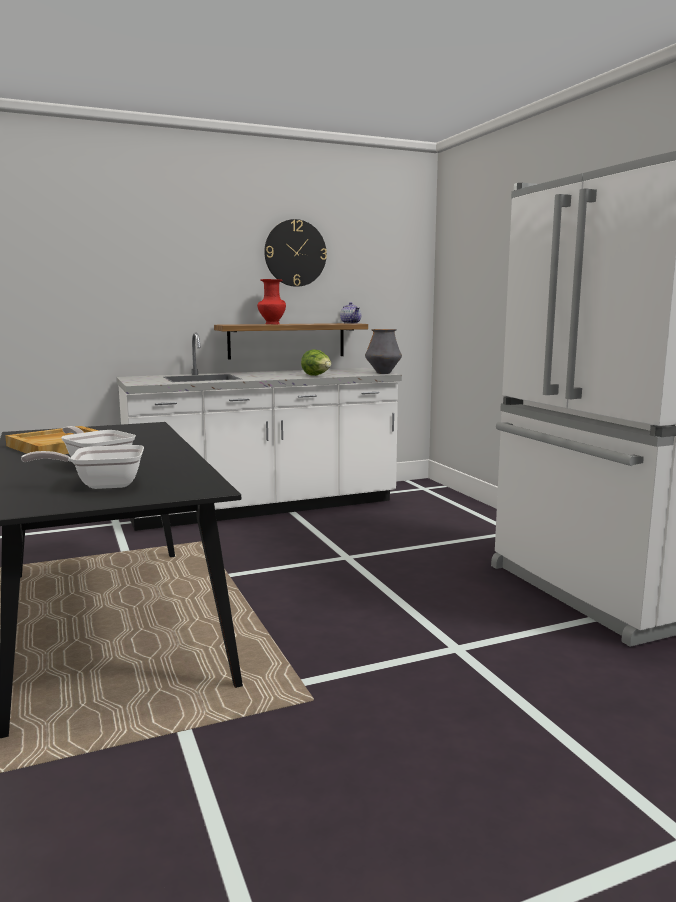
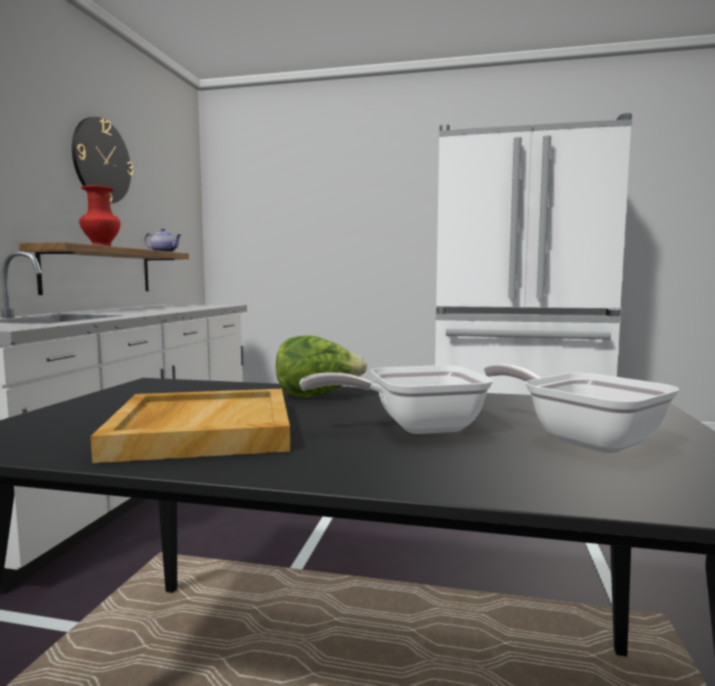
camera: 55 degrees left, 5 degrees down
(101, 485) = (582, 438): frying pan -> frying pan turned 120 degrees clockwise
(317, 375) = (183, 309): lettuce -> lettuce (317, 396)
(383, 373) = (225, 305): vase -> none

